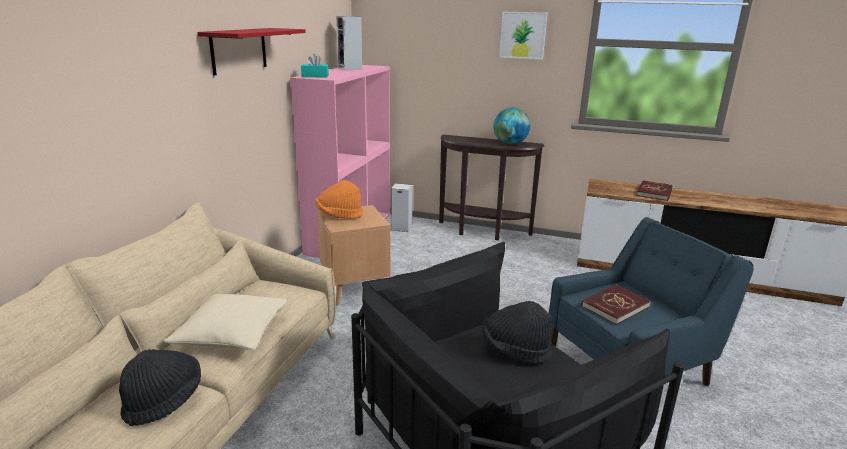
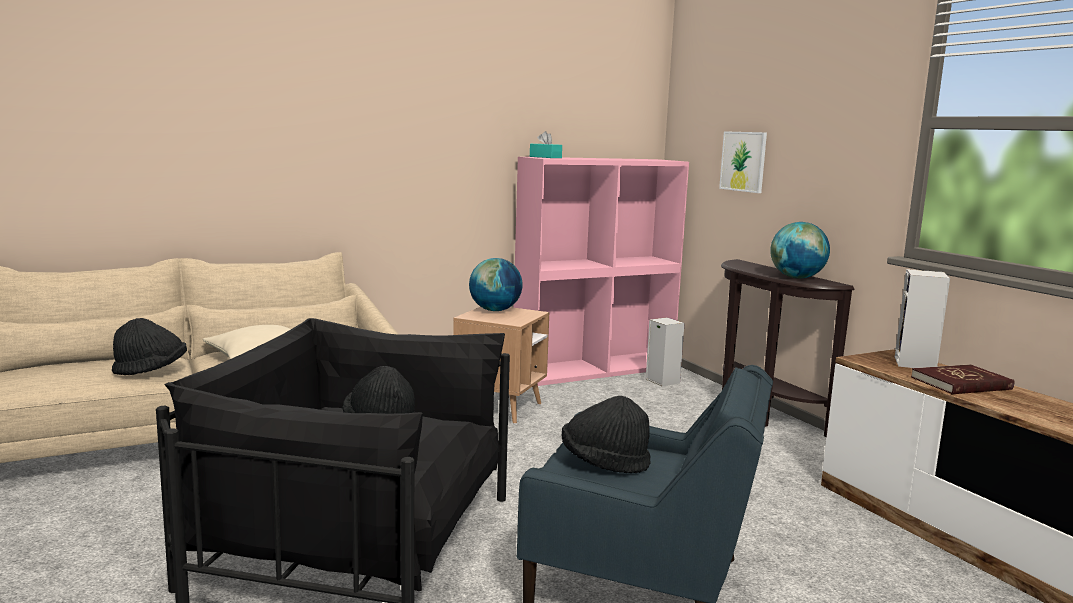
camera: 45 degrees right, 10 degrees down
(239, 50) = (438, 117): red shelf -> none
(339, 215) = (495, 310): orange hat -> globe
(351, 69) = (623, 159): speaker -> speaker (916, 364)
(523, 35) = (837, 116): picture -> picture (743, 161)
(615, 306) = (604, 463): red book -> black hat

